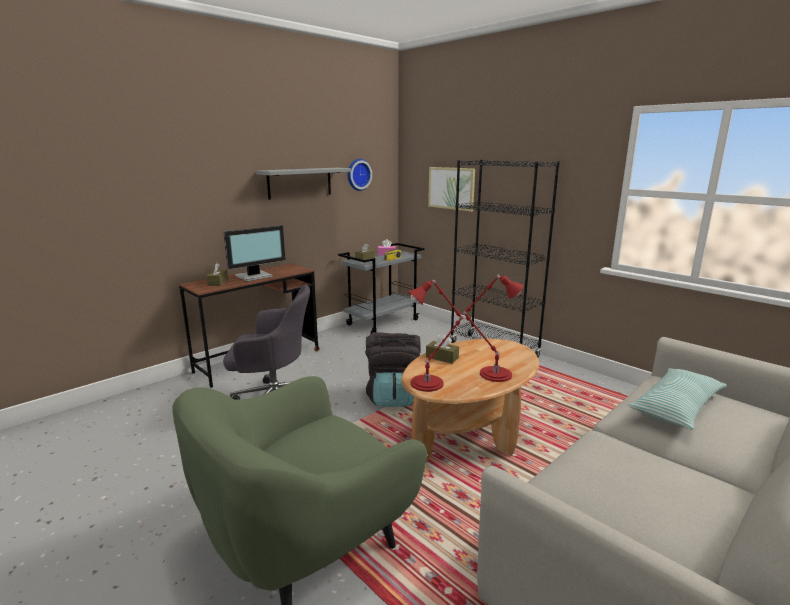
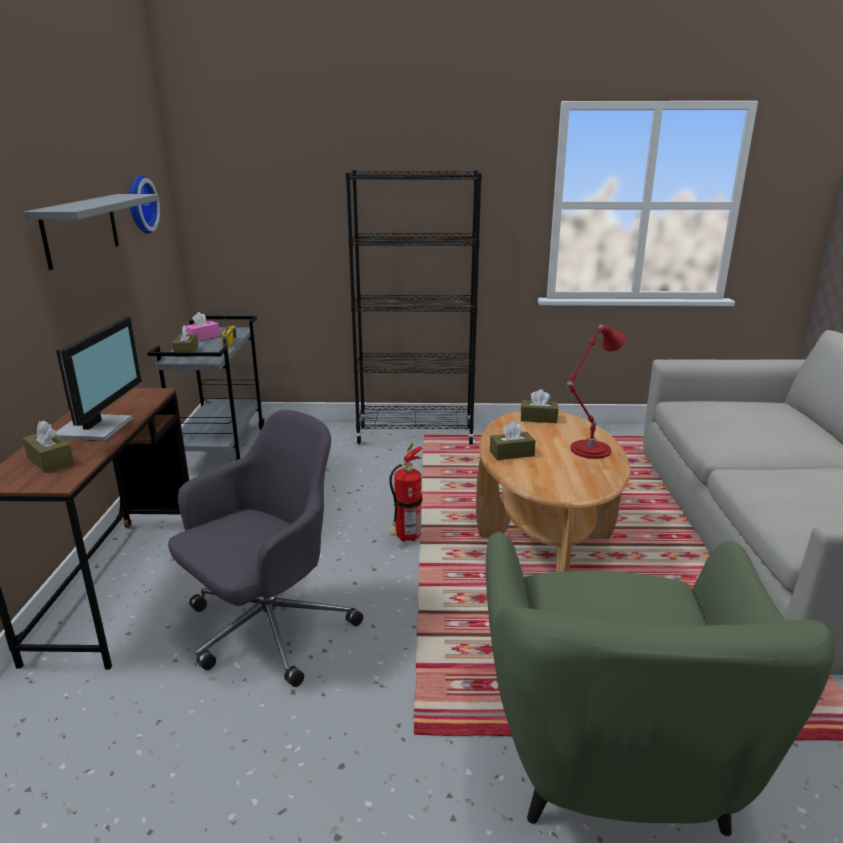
camera: 45 degrees left, 5 degrees up
(393, 397) = (406, 538): black backpack -> fire extinguisher
(429, 383) = (562, 486): red table lamp -> none
(451, 188) = (295, 216): picture -> none
(504, 347) = (538, 418): none -> brown tissue box
(676, 407) = (731, 422): pillow -> none

